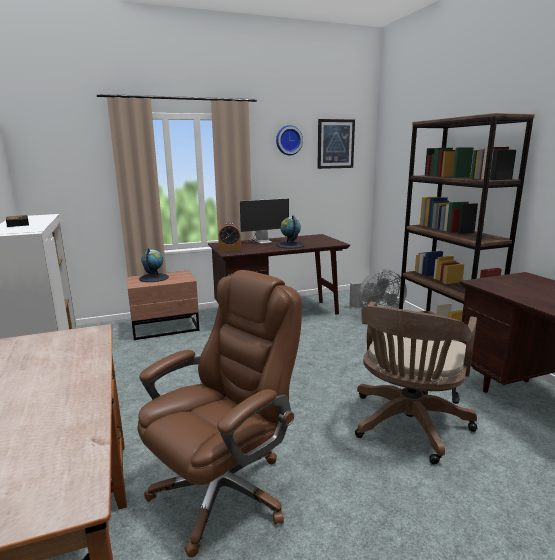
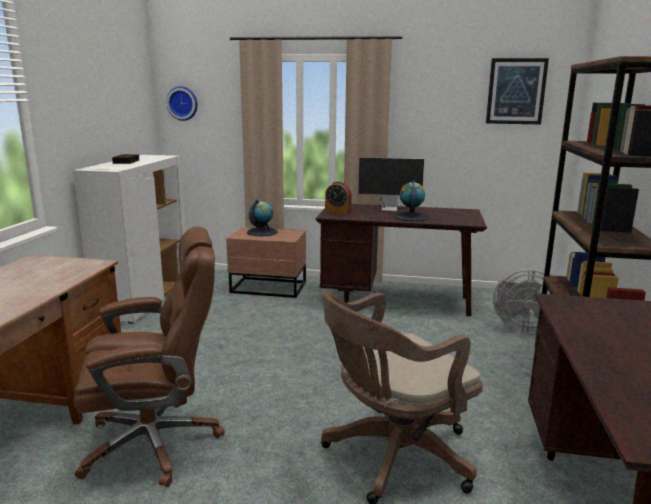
camera: 30 degrees right, 0 degrees up
(288, 140) = (446, 86): wall clock -> wall clock (183, 103)

